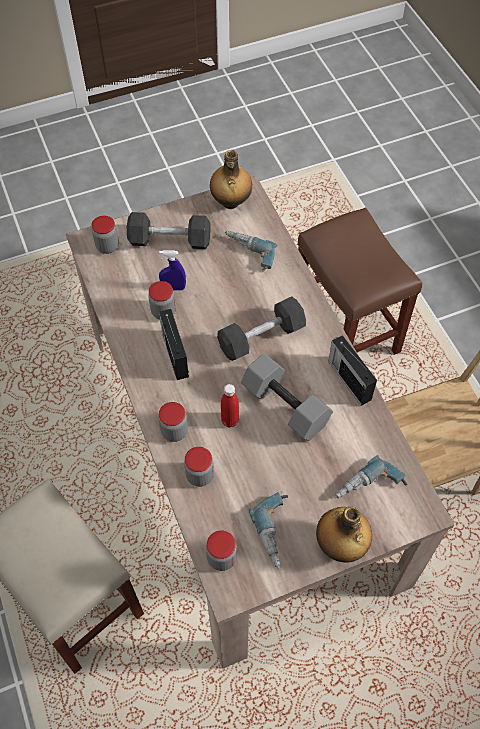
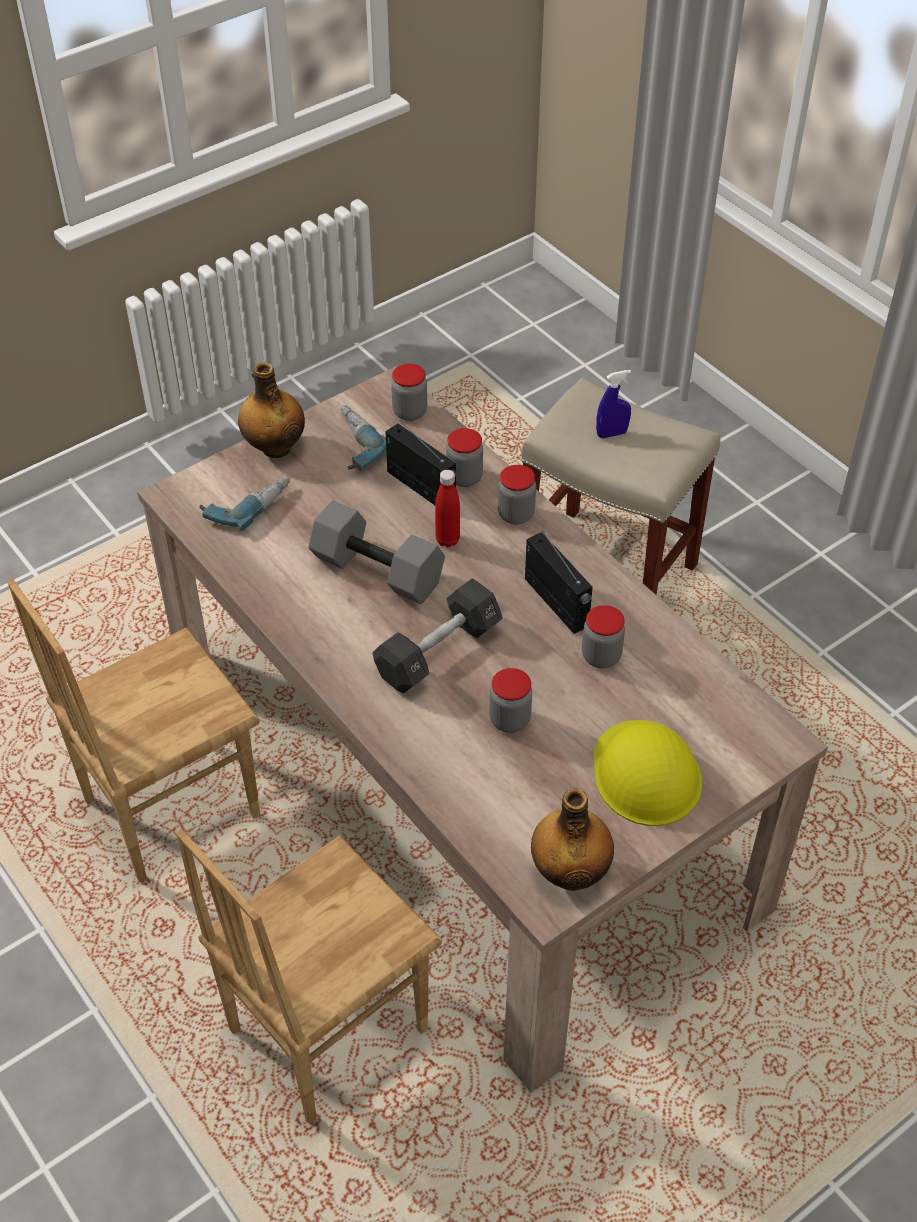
camera: 165 degrees right, 10 degrees down
(107, 246) = (744, 739): jar -> jar (509, 720)
(170, 240) = (646, 773): black dumbbell -> yellow hard hat
(173, 288) = (602, 695): blue spray bottle -> blue spray bottle (612, 434)
(247, 254) = (504, 777): power drill -> none
(346, 331) = (325, 1029): brown stool -> brown chair
(349, 379) = (294, 621): radio -> radio (422, 488)

